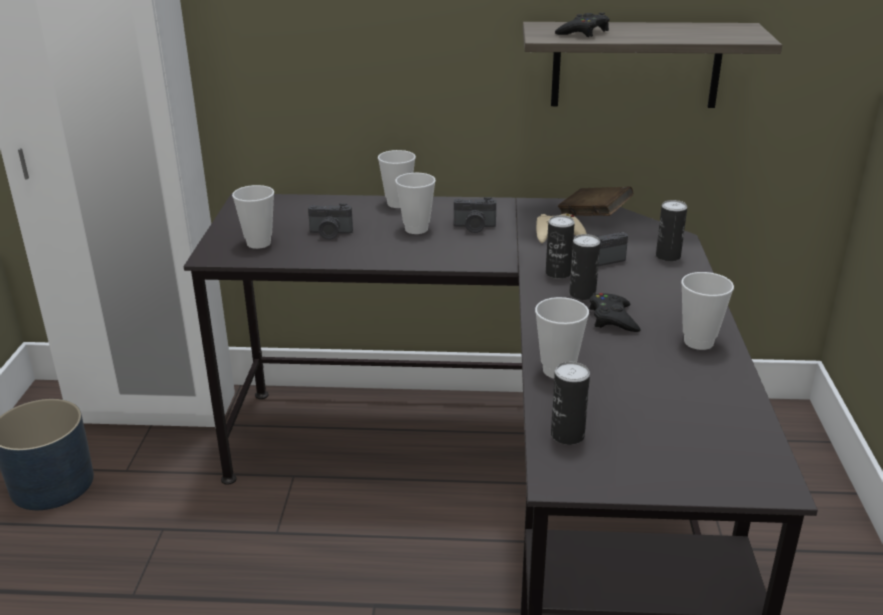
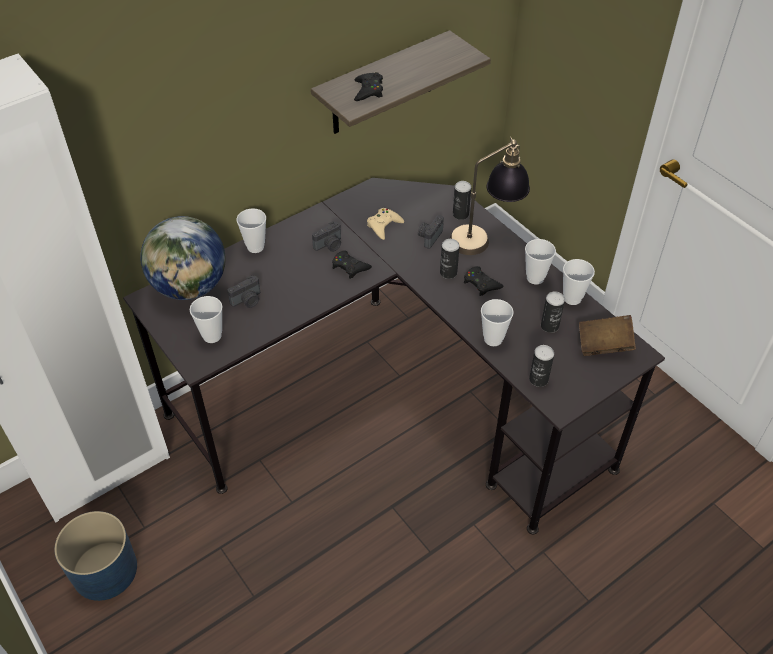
camera: 40 degrees left, 20 degrees up
(296, 207) = (190, 287): none -> globe
(416, 229) = (296, 266): cup -> cup (572, 298)
(471, 249) = (350, 267): none -> black game controller
(558, 273) = (419, 262): can -> can (549, 326)
(593, 217) = (387, 198): brown book -> brown book (604, 344)
(675, 285) = (485, 237): none -> table lamp

